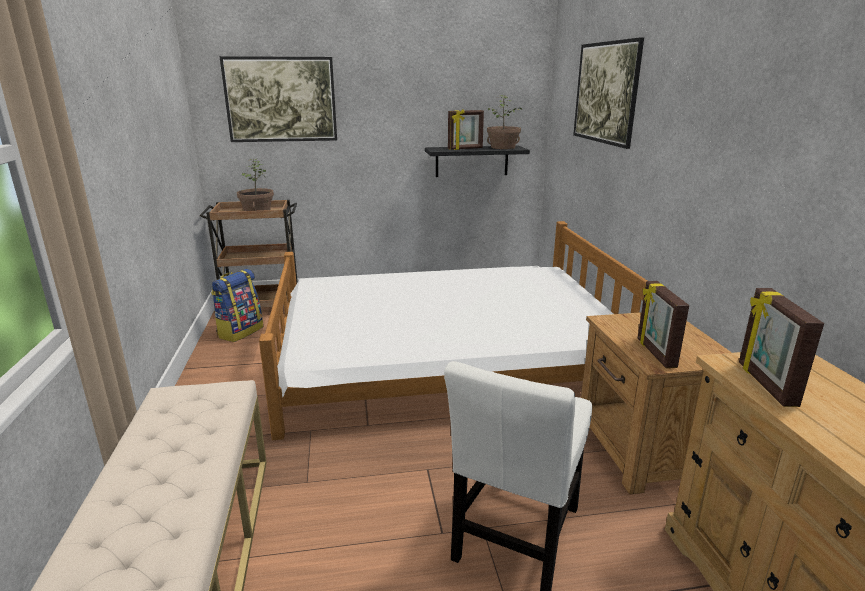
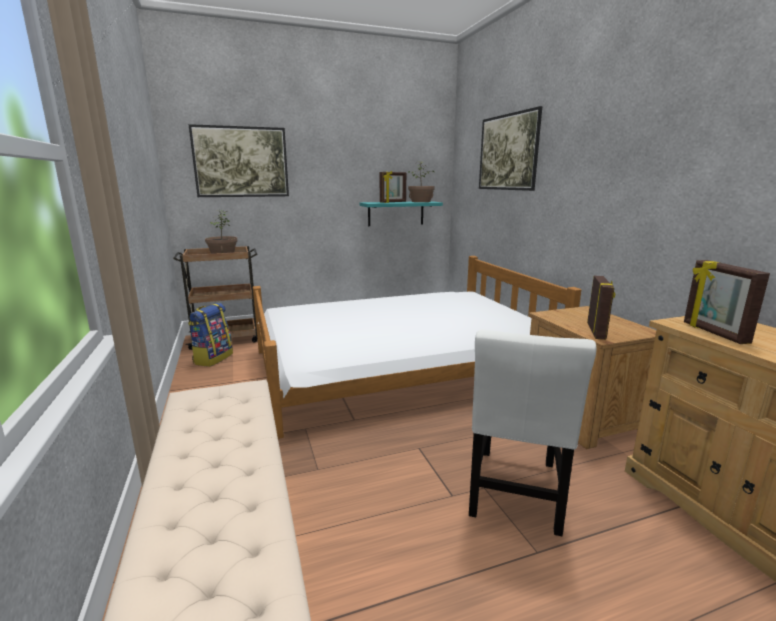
camera: 10 degrees left, 5 degrees down
(472, 161) = (396, 213): black shelf -> turquoise shelf
(655, 353) = (596, 331): picture frame -> picture frame turned 150 degrees counterclockwise

